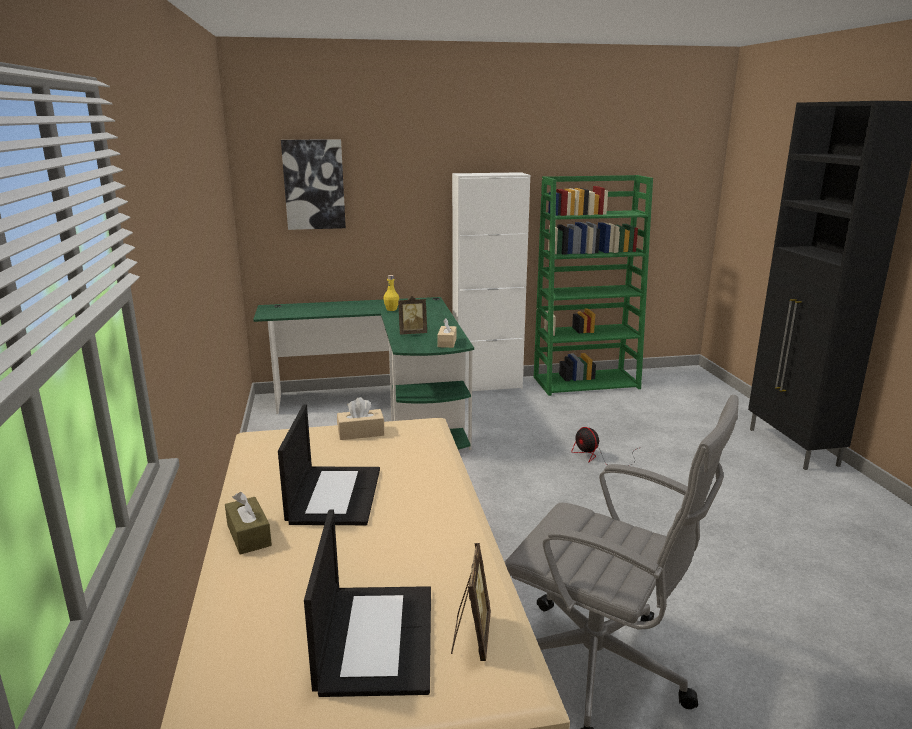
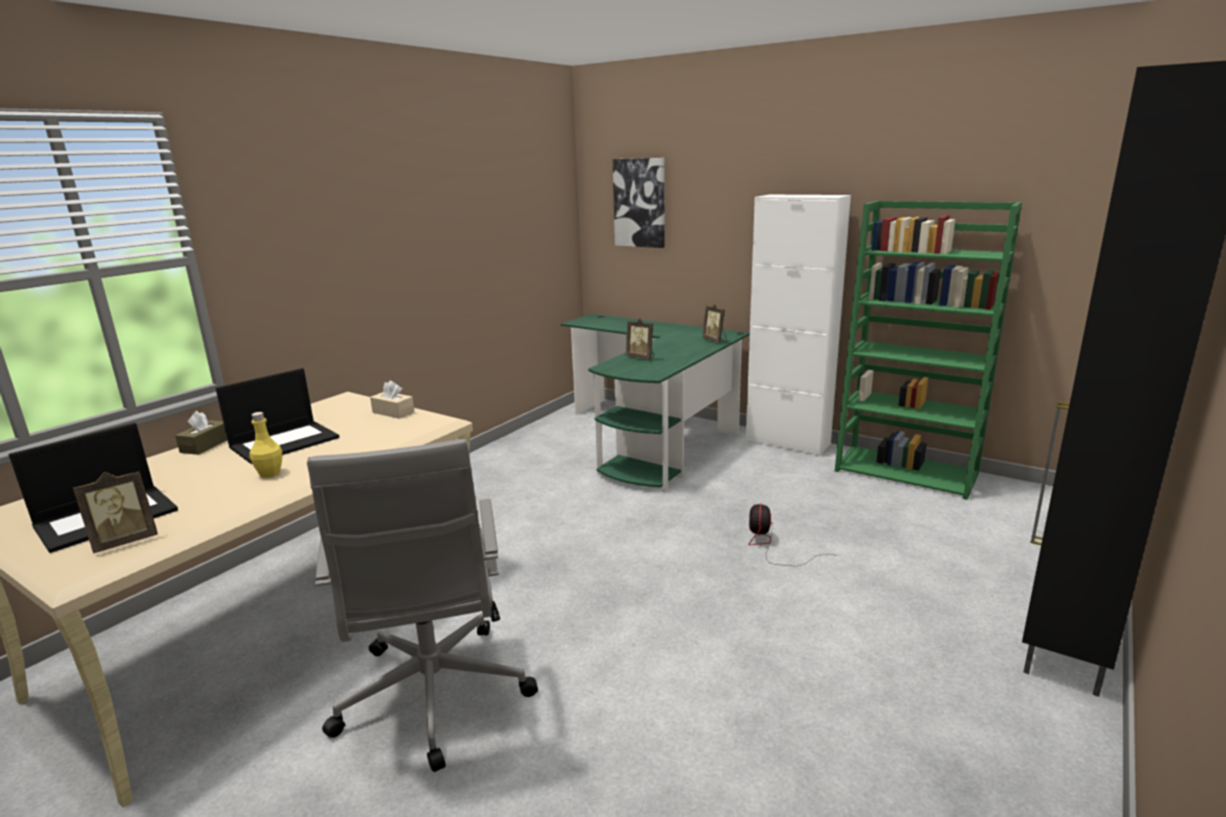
camera: 45 degrees right, 0 degrees up
(391, 309) = (677, 335): yellow bottle -> yellow bottle (270, 474)
(432, 308) = (715, 340): none -> picture frame
(447, 342) = (647, 371): beige tissue box -> none

